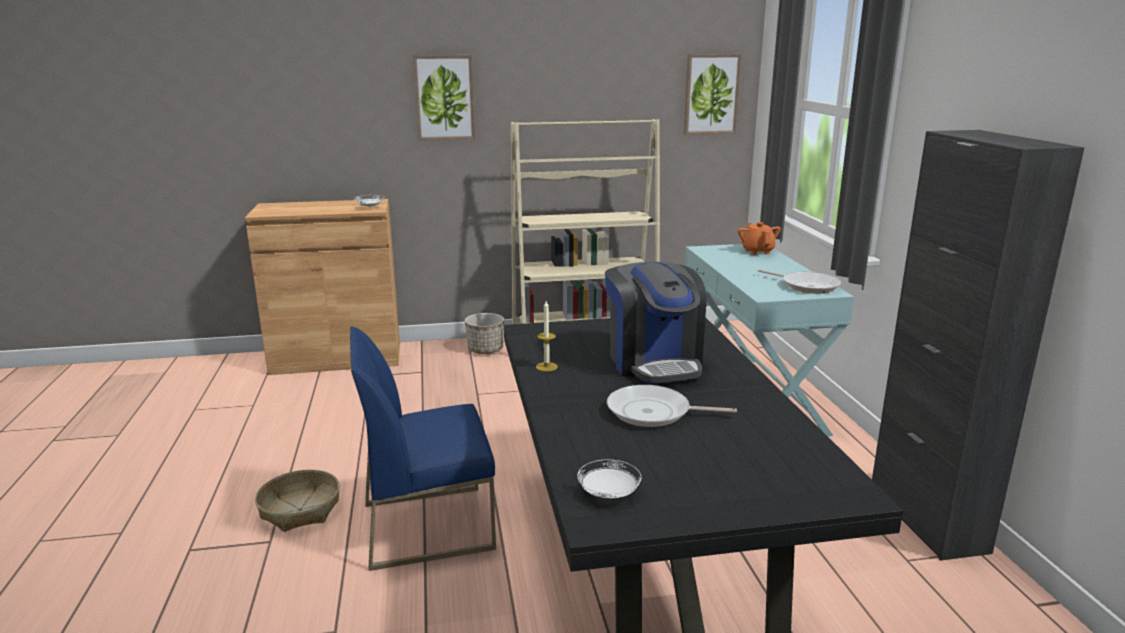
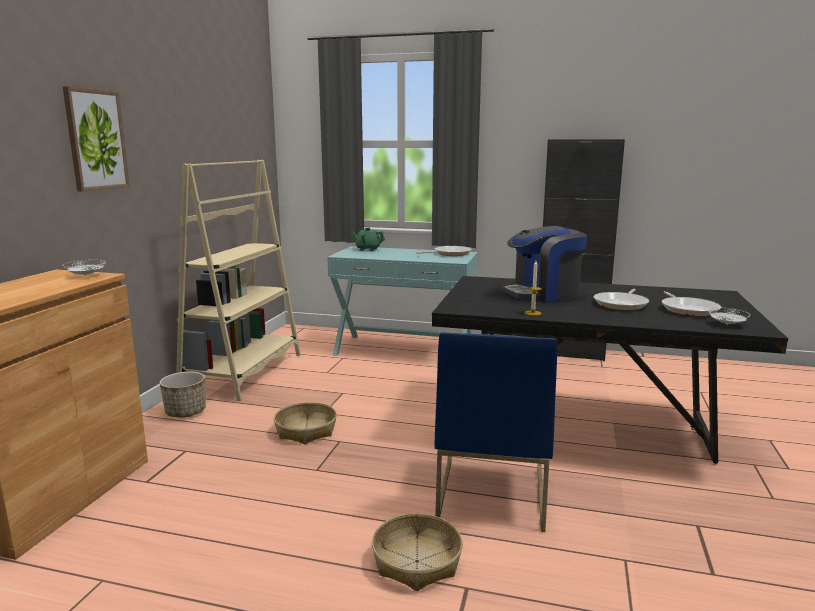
camera: 65 degrees left, 5 degrees down
(491, 404) = (306, 430): none -> basket
(654, 362) = (543, 294): coffee machine -> coffee machine turned 150 degrees clockwise
(677, 462) = (688, 309): none -> frying pan
(711, 94) = (257, 141): picture -> none
(757, 251) = (367, 249): orange teapot -> green teapot

